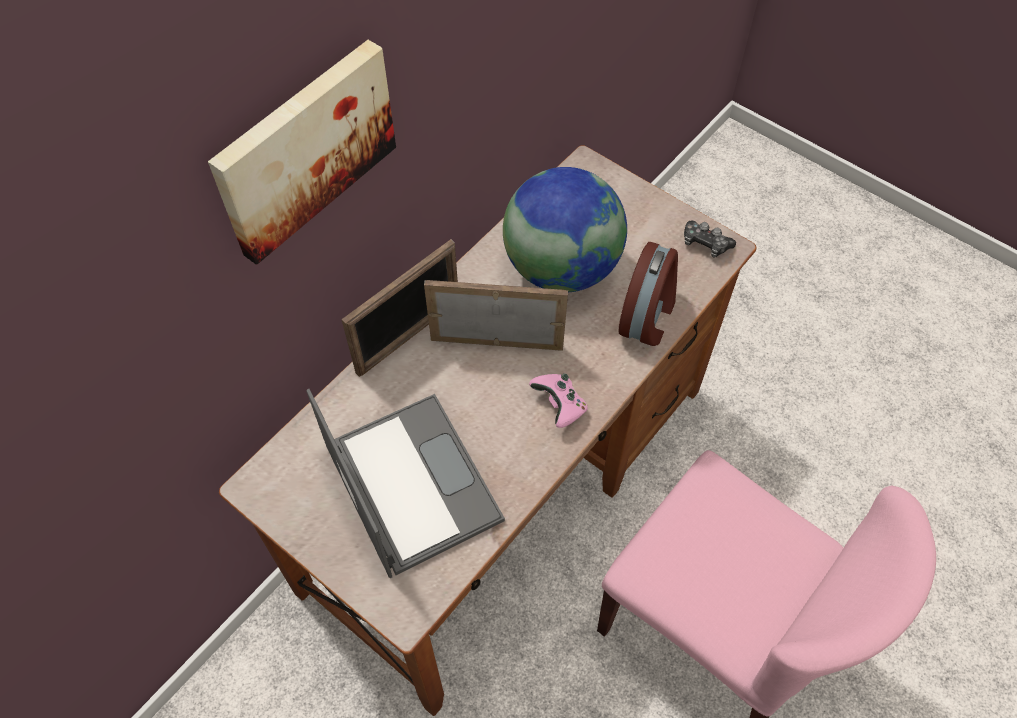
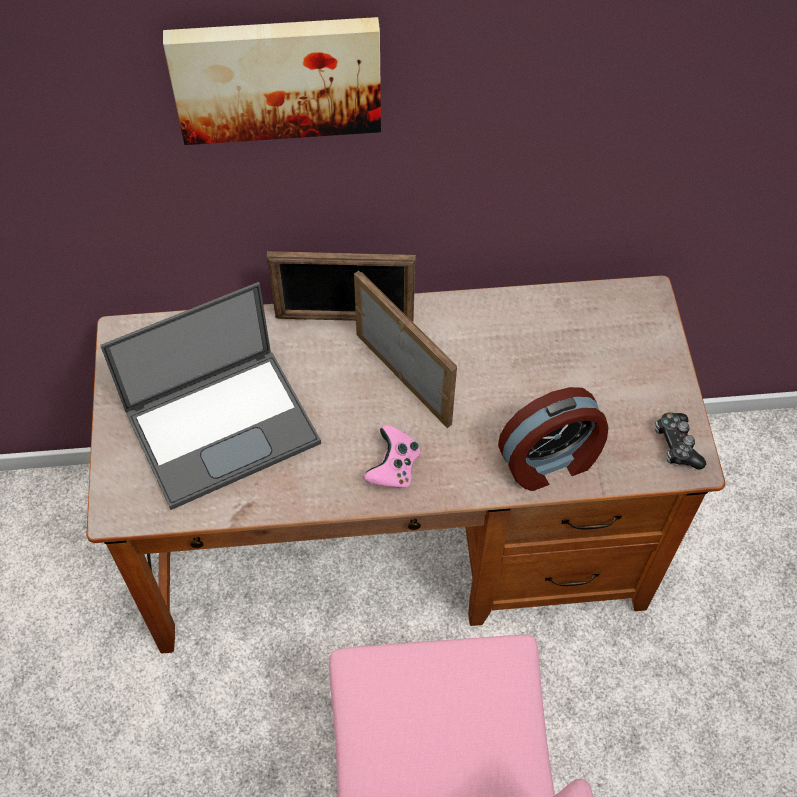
camera: 45 degrees right, 0 degrees up
(411, 481) = (224, 425): laptop -> laptop turned 45 degrees clockwise
(561, 267) = (525, 363): globe -> none

